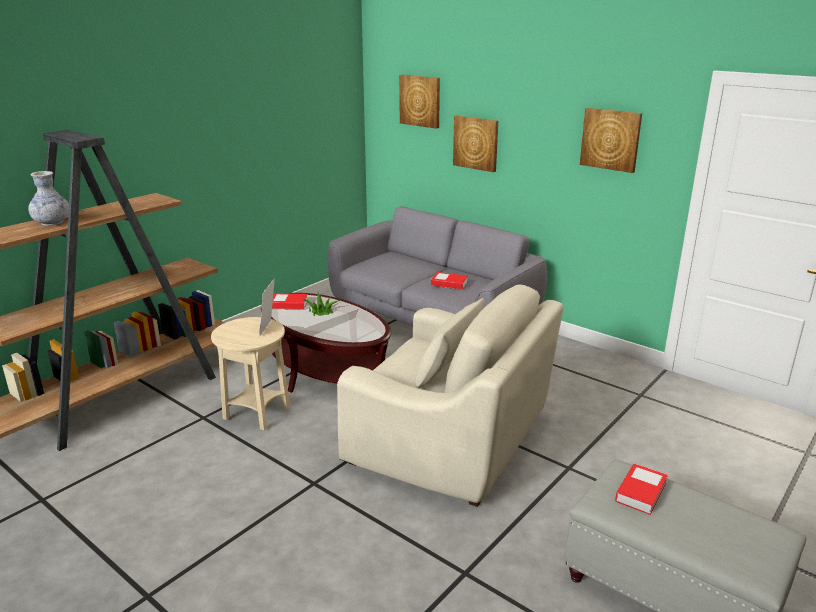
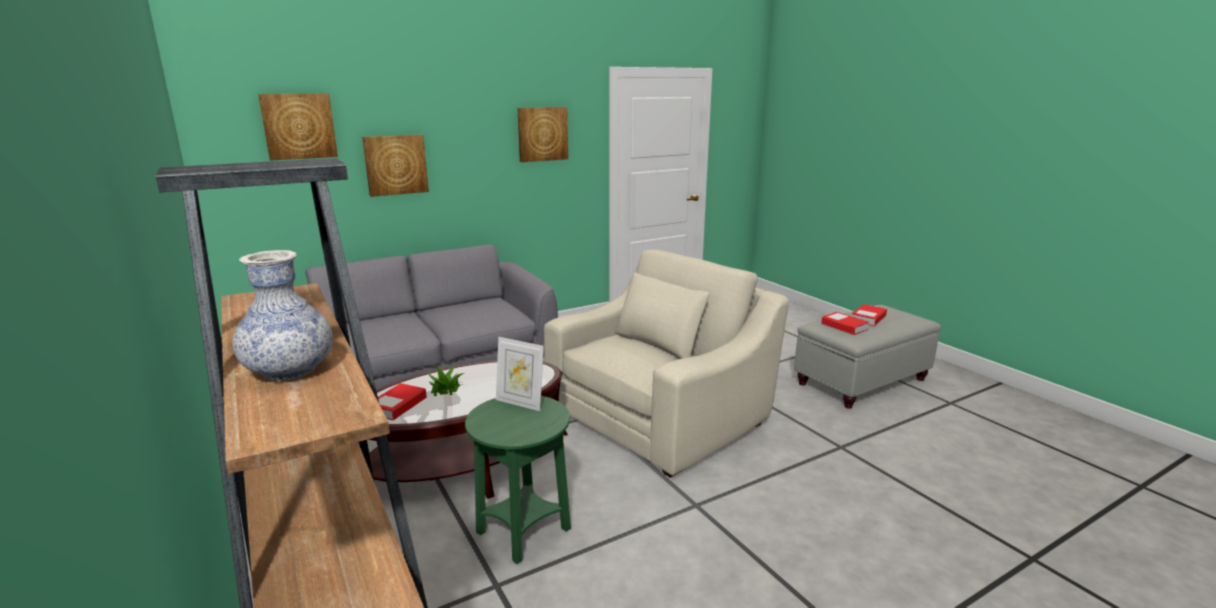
camera: 70 degrees left, 5 degrees down
(256, 413) = (523, 531): beige side table -> green side table
(449, 284) = (471, 314): book -> book (868, 318)

